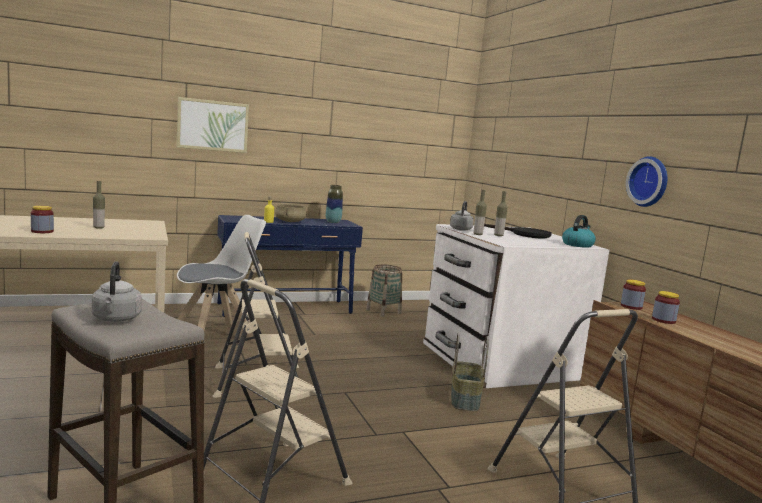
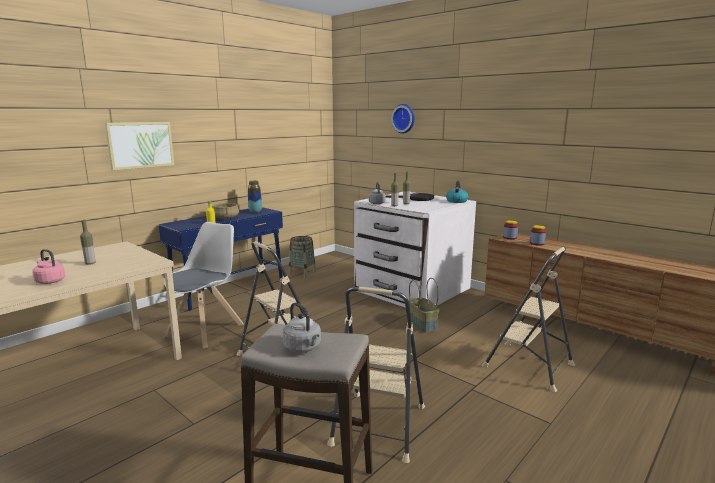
camera: 25 degrees left, 5 degrees up
(42, 231) = (49, 281): jar -> pink kettle
(650, 182) = (502, 154): wall clock -> wall clock (404, 118)

